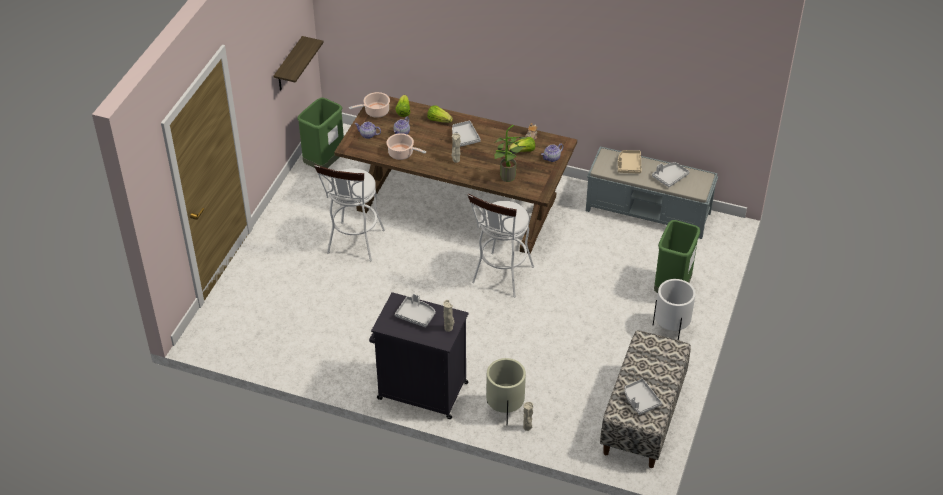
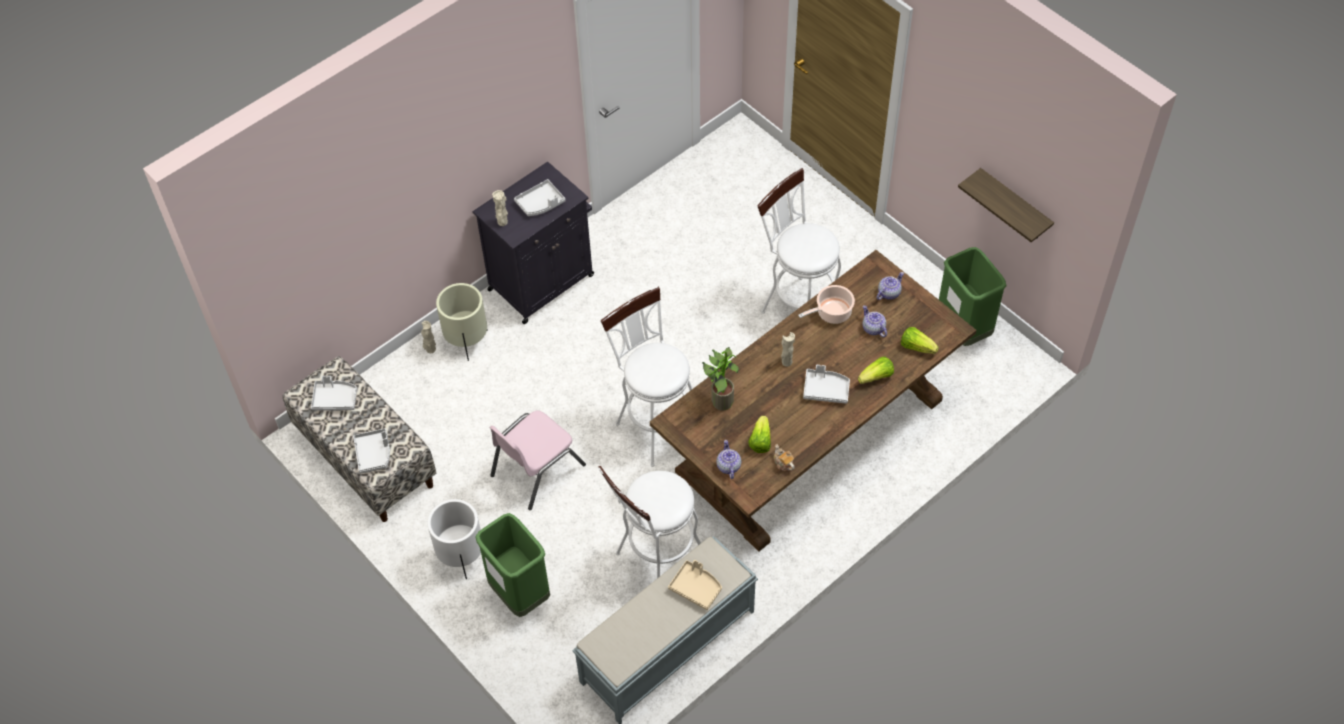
camera: 120 degrees right, 10 degrees up
(375, 112) = (931, 317): cooking pot -> none
(580, 321) = (536, 470): none -> pink chair
(598, 238) = (656, 560): none -> white stool
(669, 177) = (643, 624): grey tray -> grey tray (374, 454)

